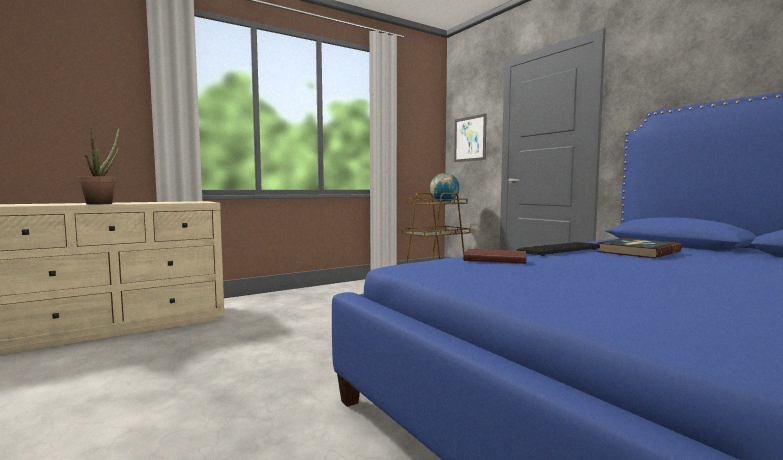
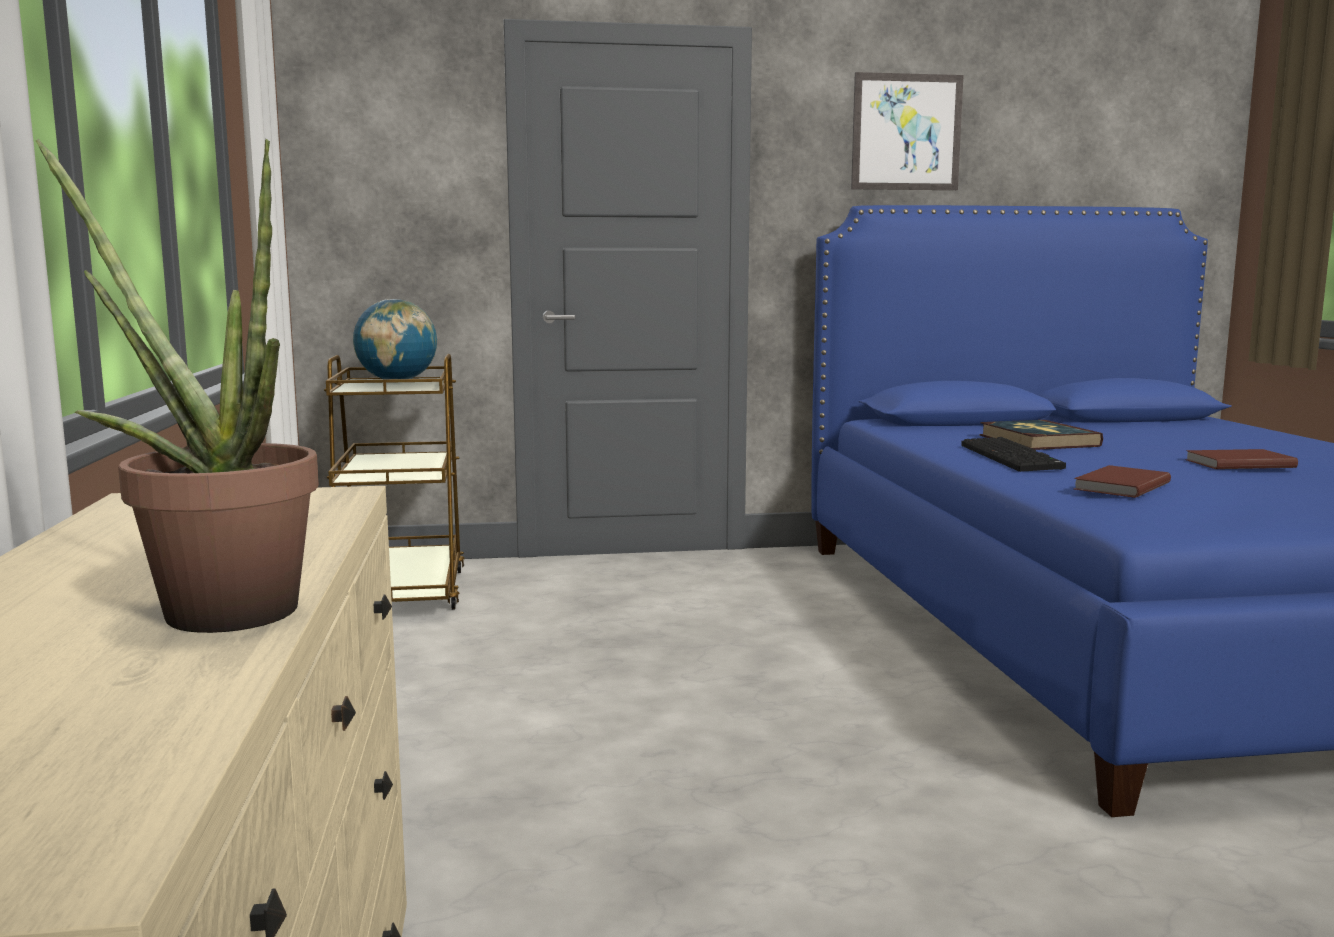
camera: 65 degrees left, 5 degrees up
(470, 139) = (392, 202): picture -> picture (906, 132)
(677, 276) = (1237, 463): none -> brown book

